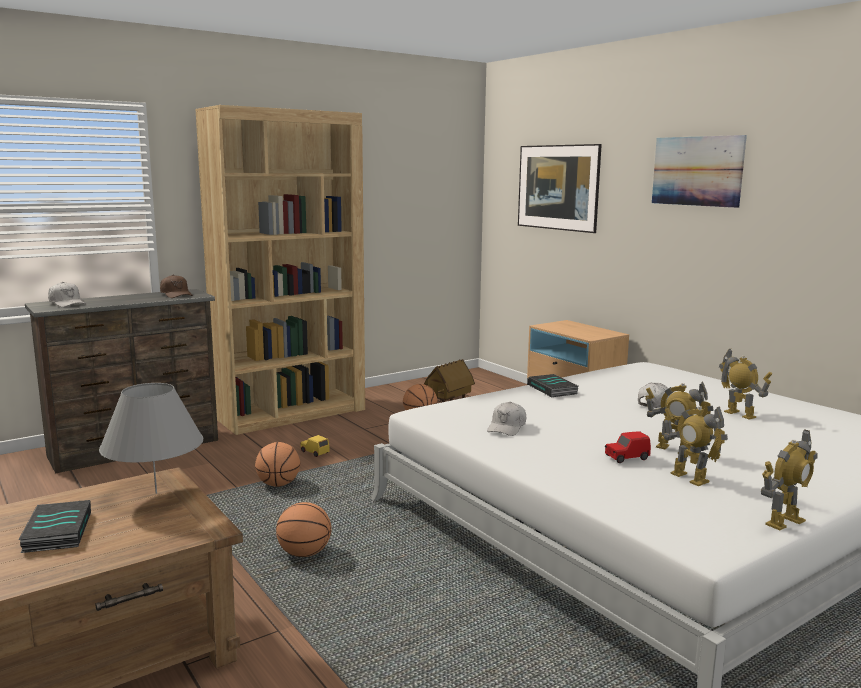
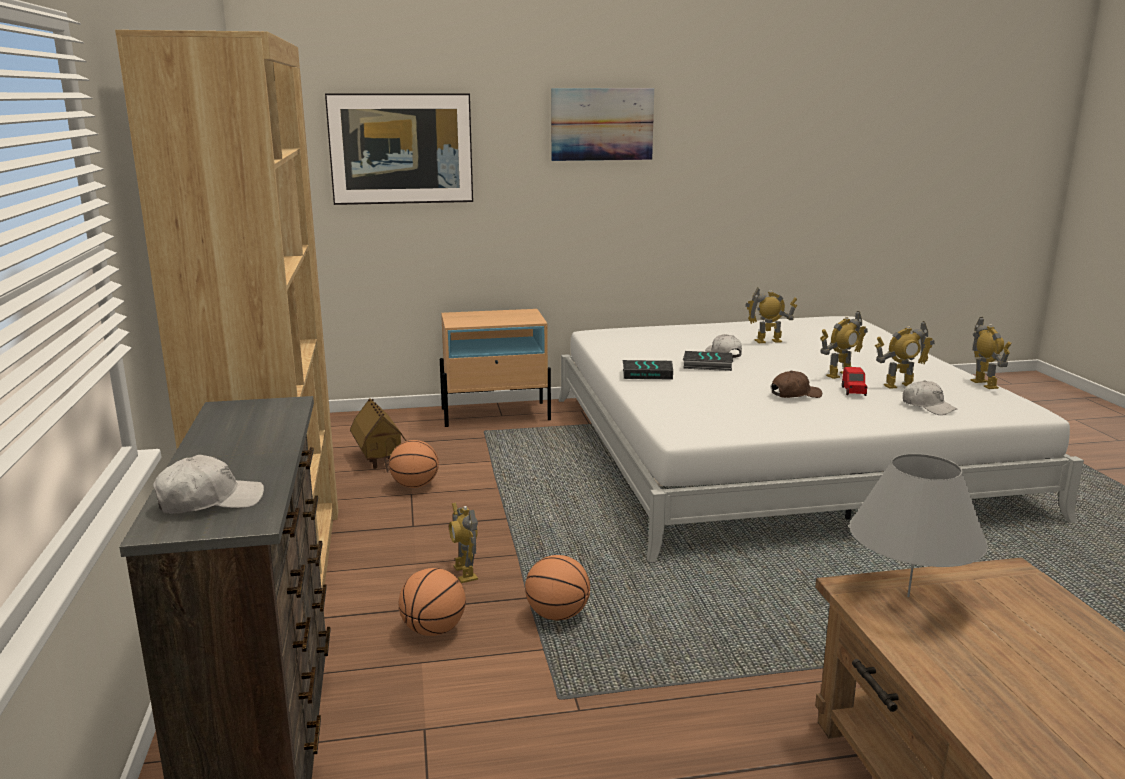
camera: 65 degrees left, 5 degrees up
(56, 531) = (1031, 667): book -> book (707, 365)
(176, 295) = (256, 417): brown cap -> brown cap (795, 394)
(304, 554) = (771, 626): basketball -> basketball (433, 630)
(314, 452) = (465, 573): yellow toy car -> toy robot
(507, 427) = (754, 411): white cap -> white cap (928, 406)

